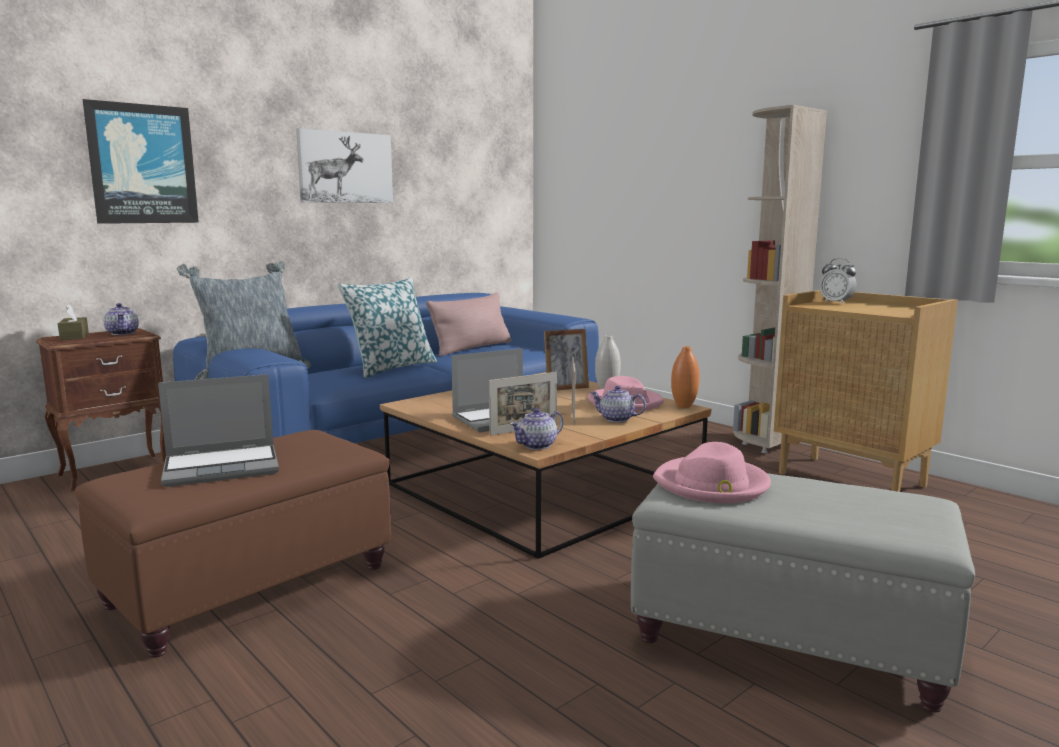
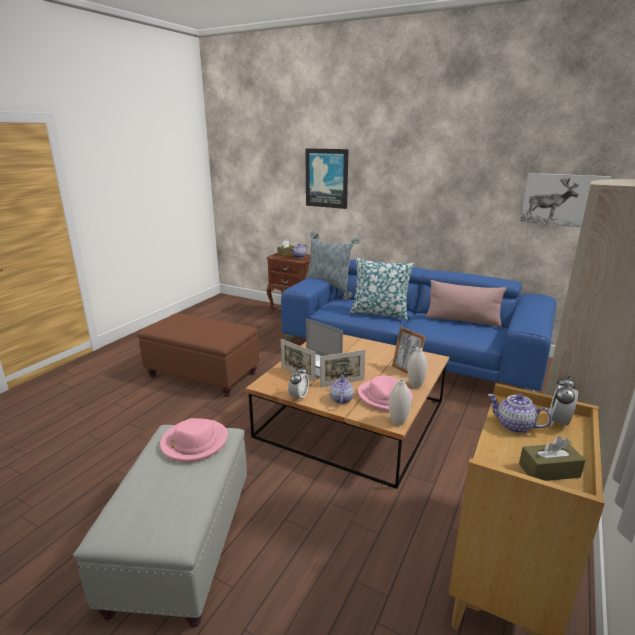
camera: 70 degrees right, 10 degrees up
(223, 467) = (193, 326): laptop -> none
(345, 167) = (436, 181): picture -> picture (563, 200)
(537, 445) = (269, 383): teapot -> teapot (514, 426)
(593, 435) = (299, 397): none -> alarm clock
(684, 406) = (398, 422): orange vase -> white vase
(908, 310) = (549, 470): none -> brown tissue box

